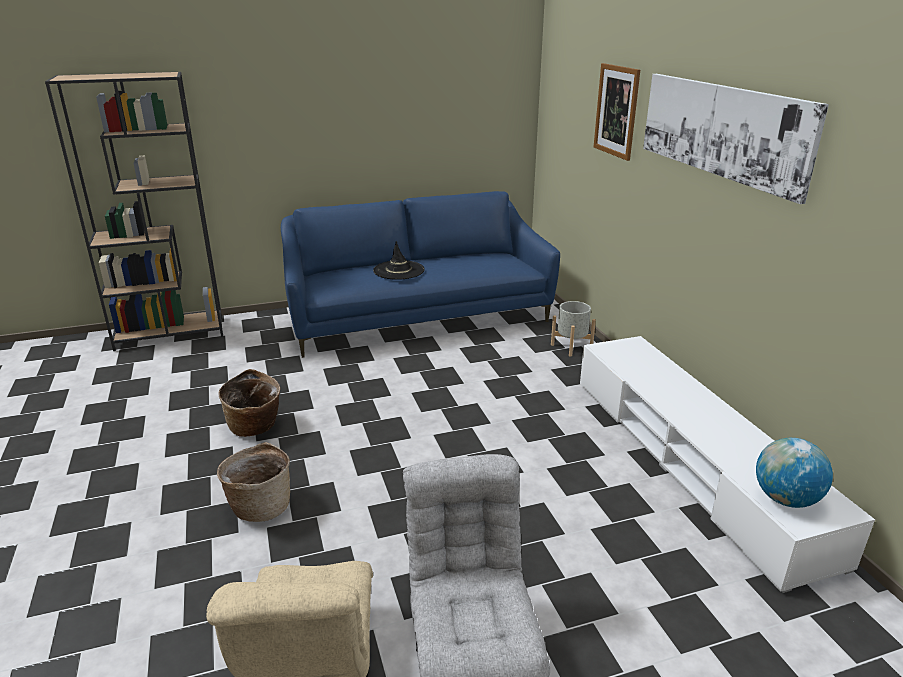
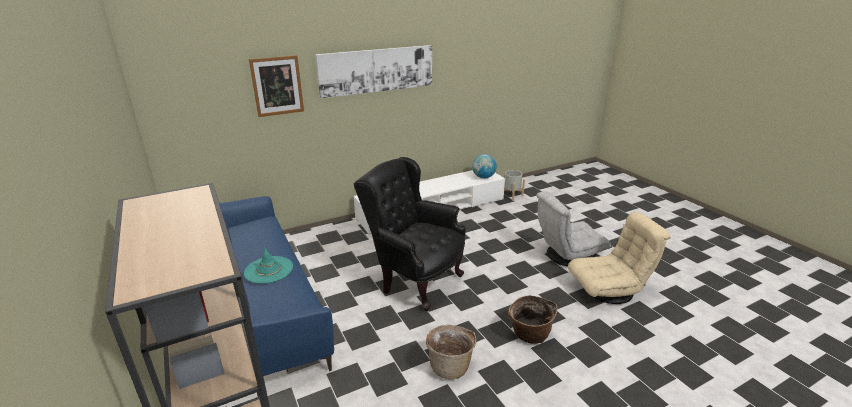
camera: 100 degrees left, 0 degrees up
(399, 270) = (269, 270): black hat -> turquoise hat
(437, 419) = (415, 281): none -> black armchair
(571, 346) = (316, 238): grey planter -> grey planter (511, 196)

